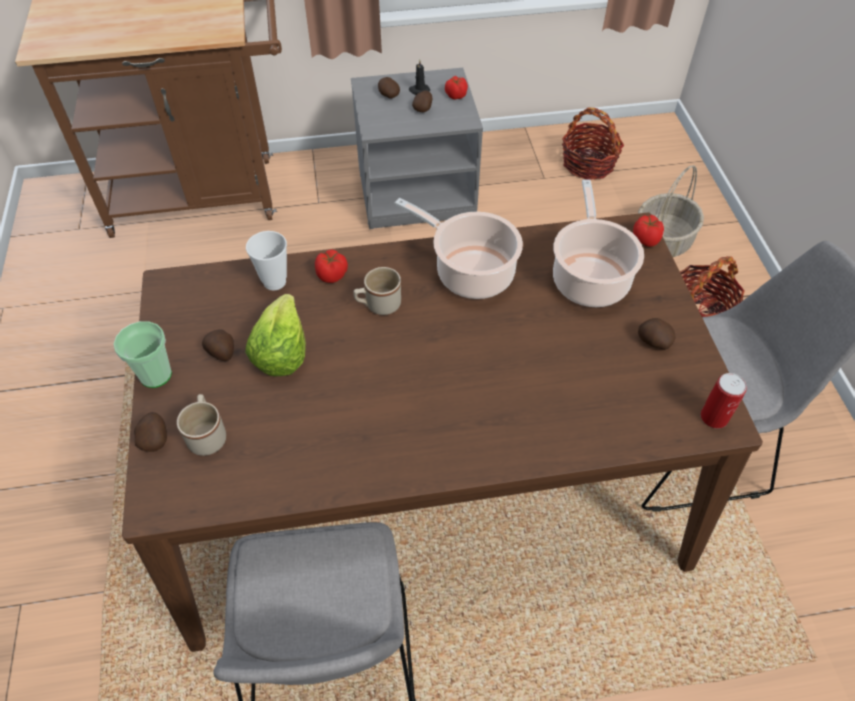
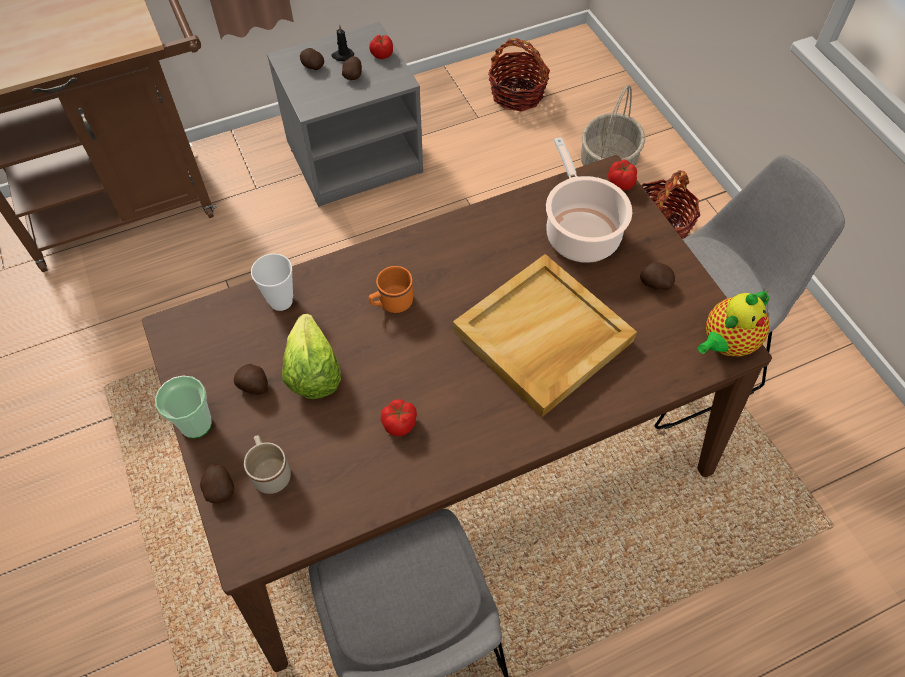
camera: 15 degrees left, 5 degrees up
(332, 275) = (336, 281): tomato -> tomato (400, 423)
(378, 305) = (391, 303): beige mug -> orange mug
(470, 272) = (468, 250): cooking pot -> none
(519, 369) = (542, 338): none -> beige tray
(714, 417) = (726, 344): can -> teapot

